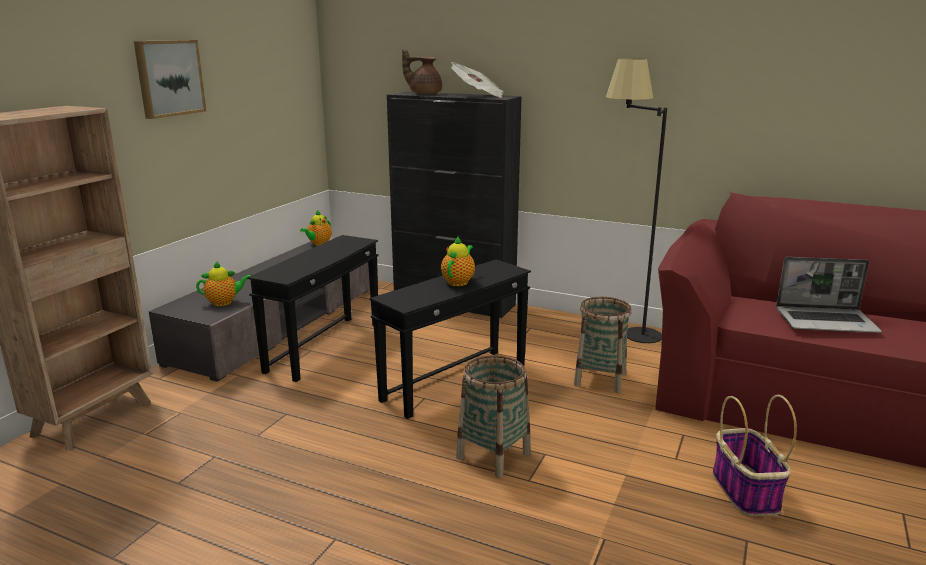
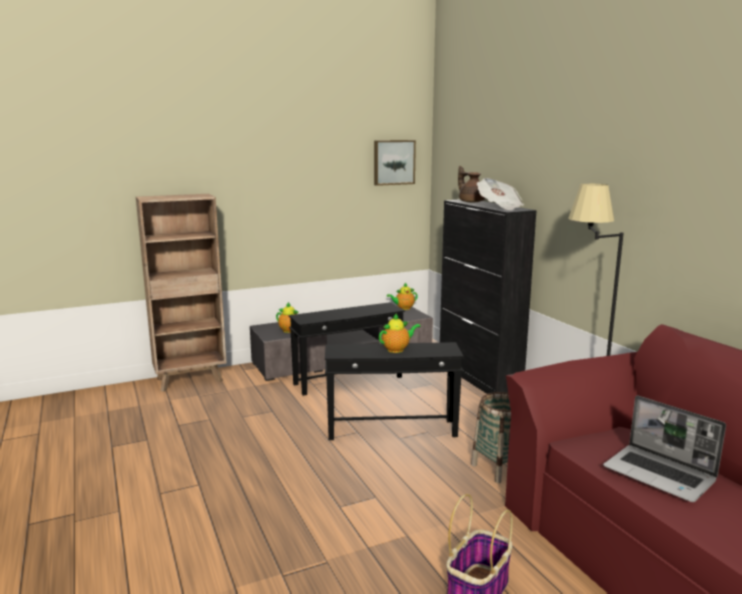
camera: 40 degrees right, 5 degrees down
(168, 78) = (287, 180): picture -> picture (393, 162)
(493, 455) = (342, 482): basket -> none

